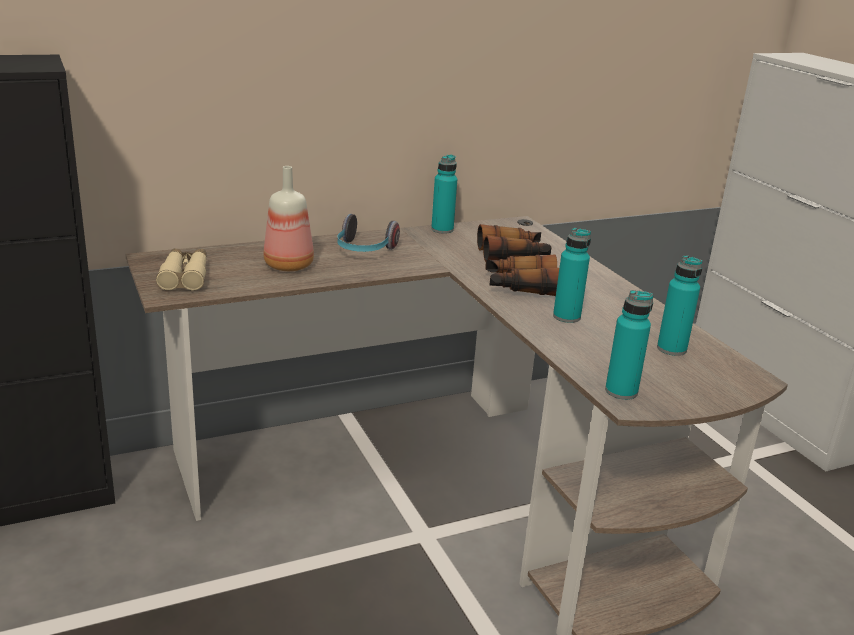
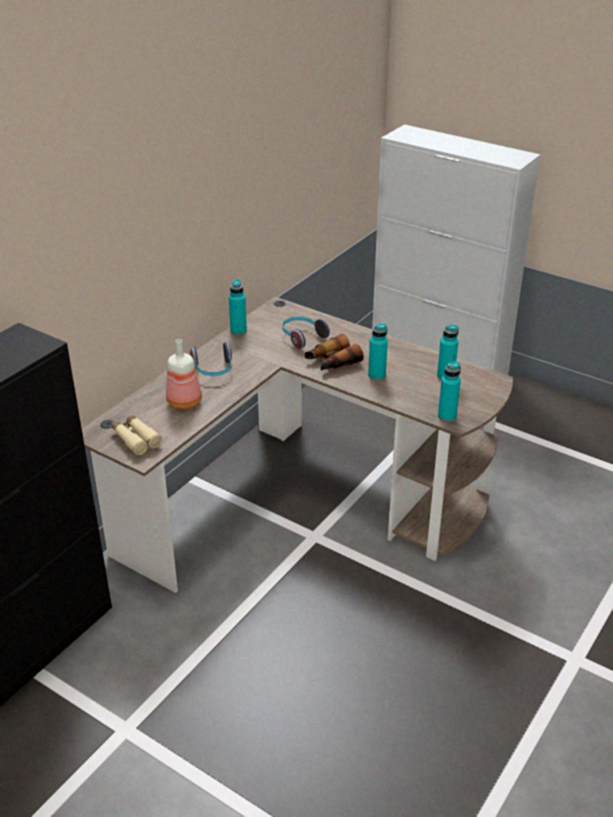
camera: 30 degrees left, 10 degrees up
(513, 255) = (302, 337): binoculars -> headphones

